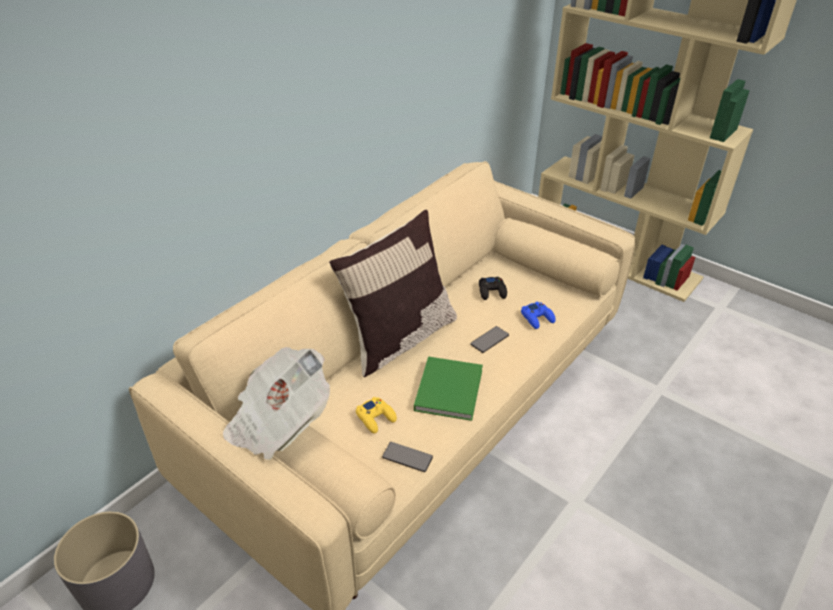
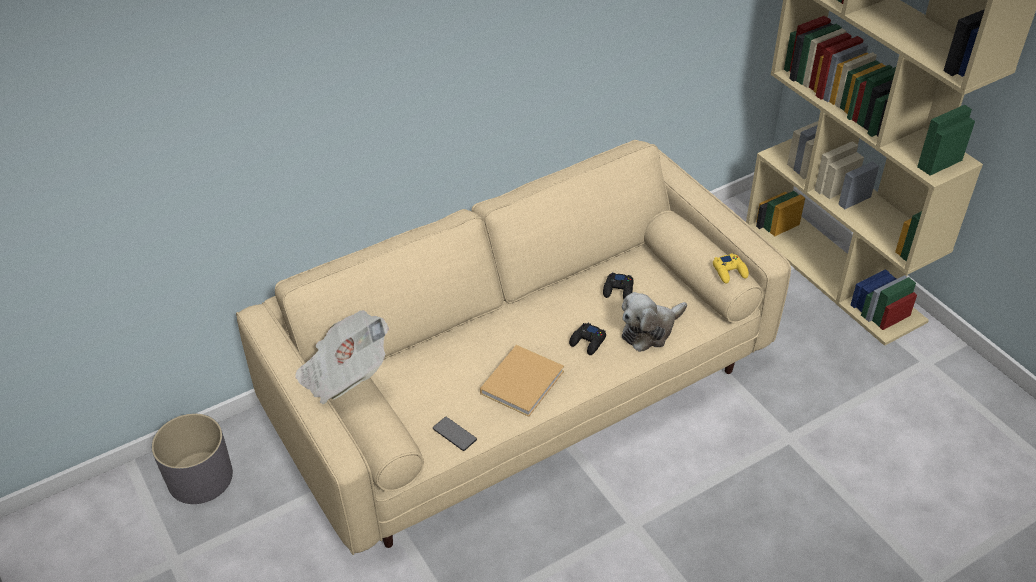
camera: 20 degrees right, 5 degrees up
(376, 418) = (443, 391): yellow game controller -> yellow game controller (730, 271)
(399, 339) = (500, 319): pillow -> none
(449, 388) = (523, 381): green book -> beige book
(489, 340) = (588, 342): phone -> black game controller
(537, 318) = (650, 330): blue game controller -> plush toy

